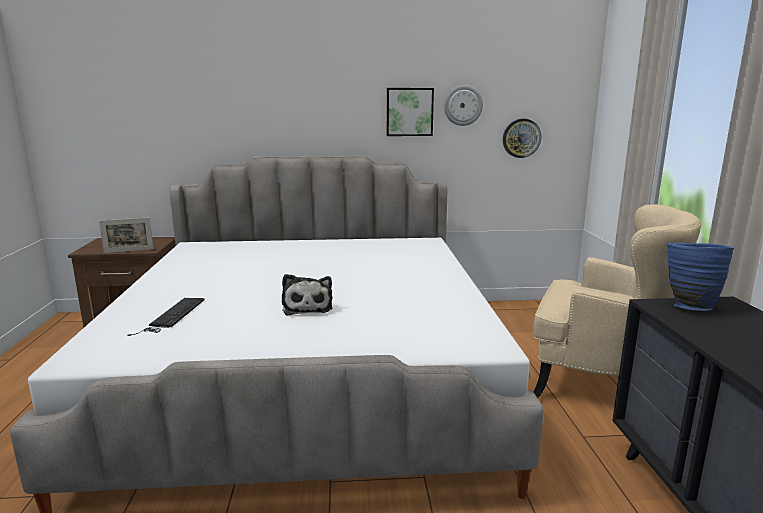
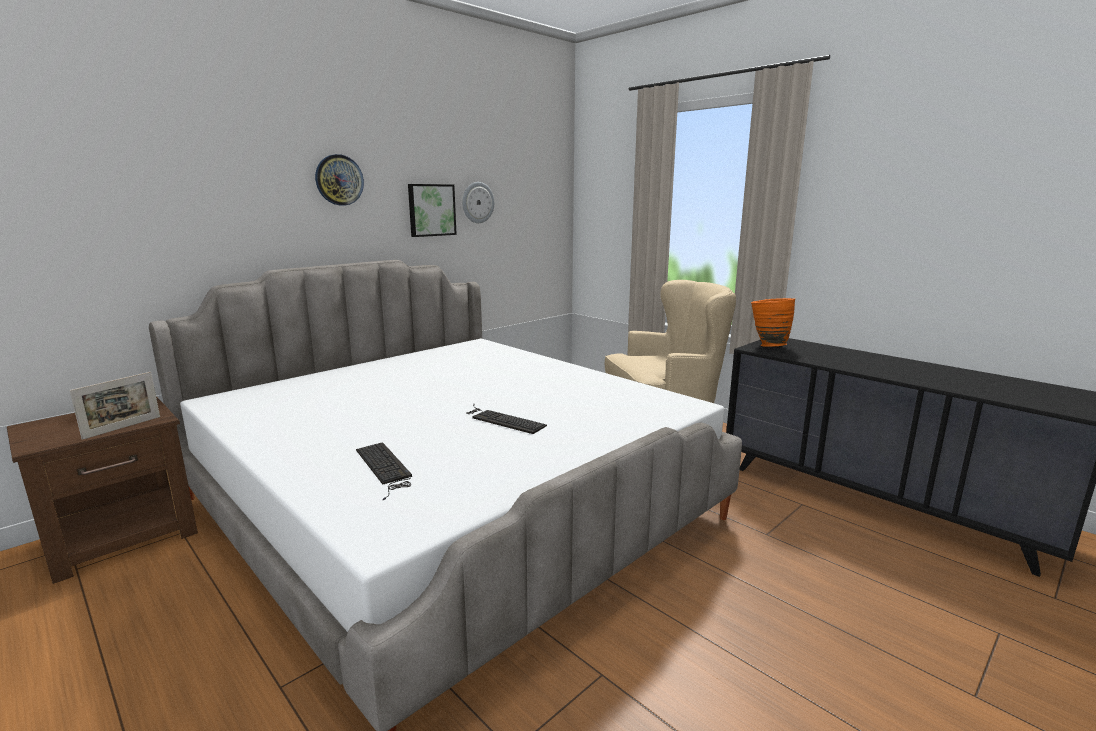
camera: 40 degrees left, 0 degrees up
(307, 307) = (502, 419): plush toy -> keyboard
(521, 138) = (524, 233): wall clock -> wall clock (339, 180)
(688, 306) = (767, 345): blue vase -> orange vase

